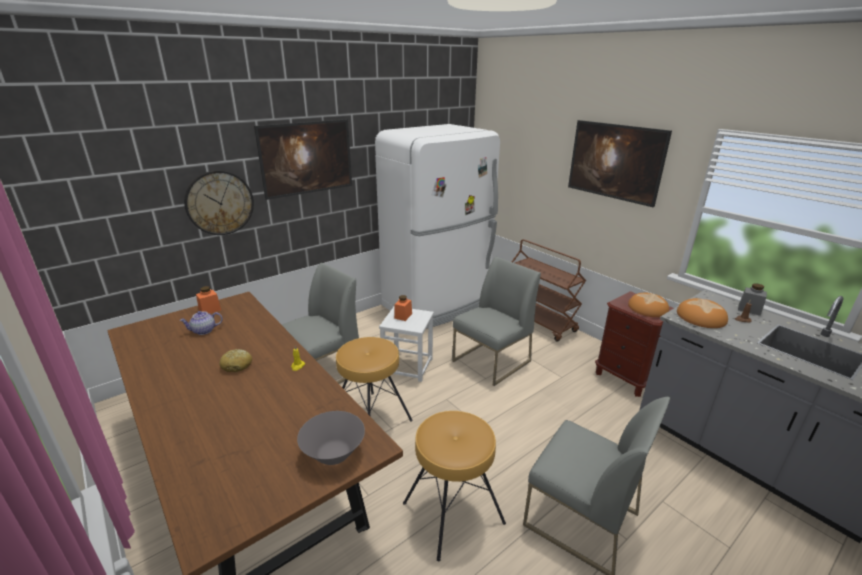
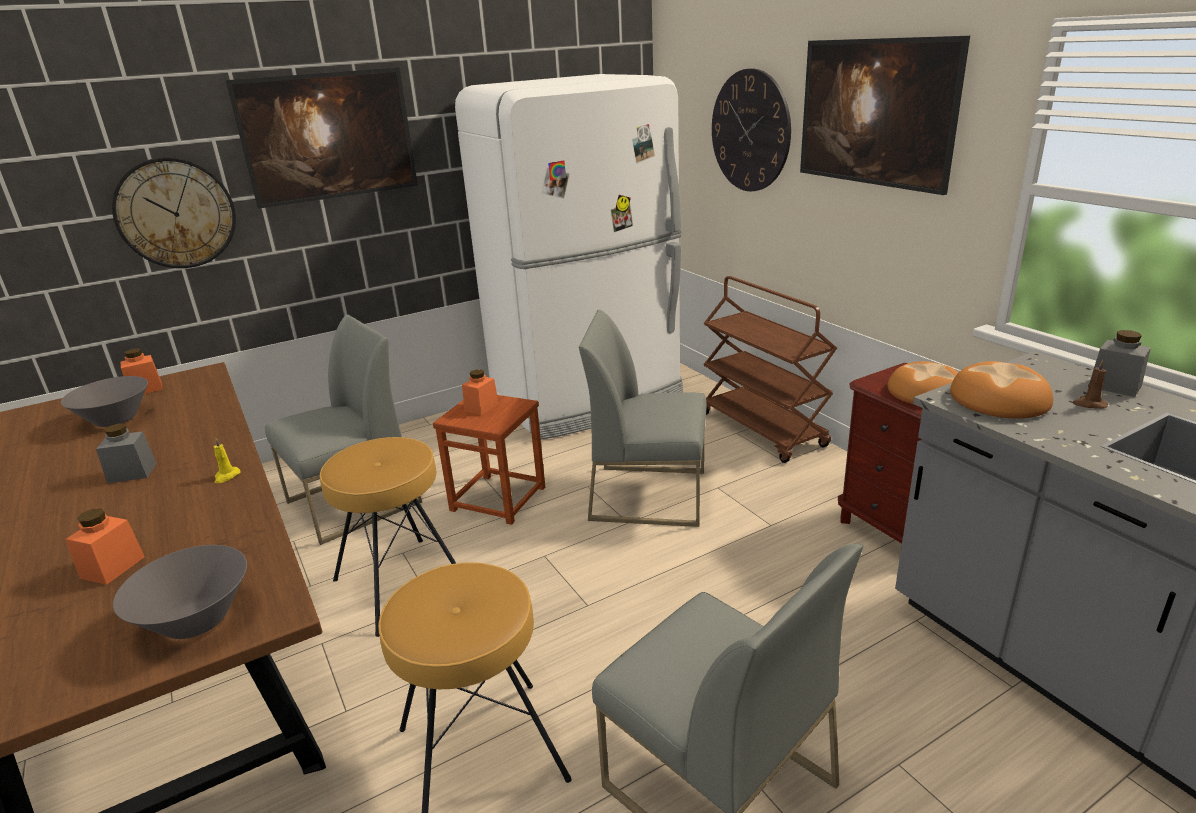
camera: 10 degrees right, 0 degrees up
(203, 331) = (116, 420): teapot -> grey bowl
(237, 365) = (132, 473): bread -> grey jar
(263, 425) = (113, 567): none -> orange jar
(408, 366) = (499, 498): white stool -> brown stool
(491, 361) = (649, 494): grey chair -> grey chair turned 135 degrees counterclockwise
(537, 162) = (750, 131): none -> wall clock

